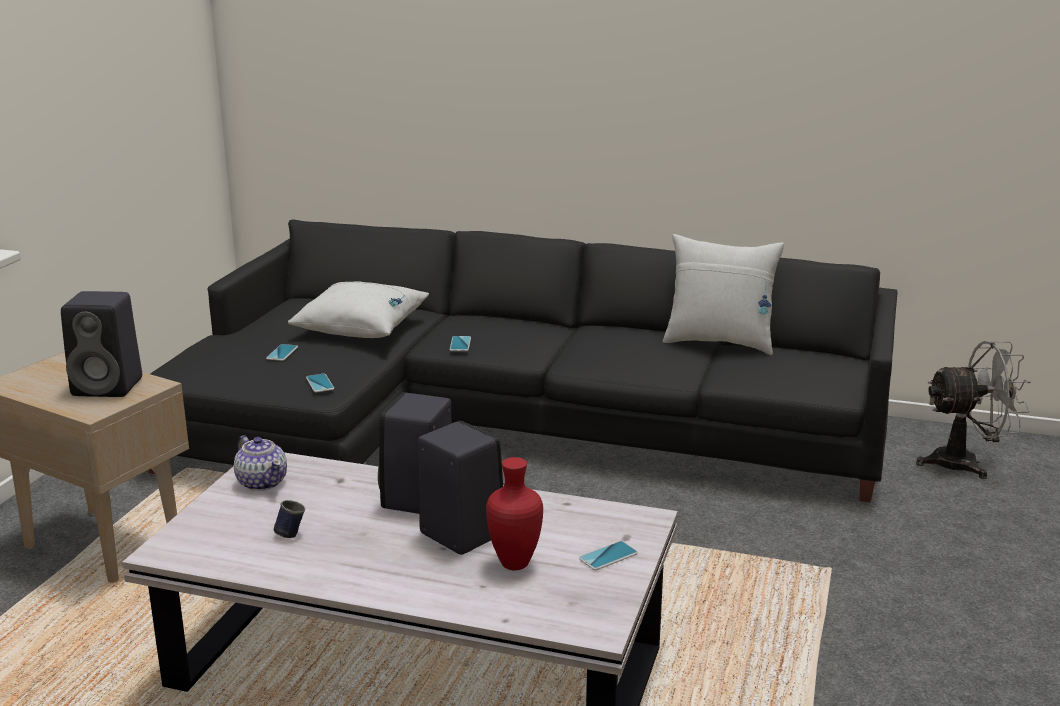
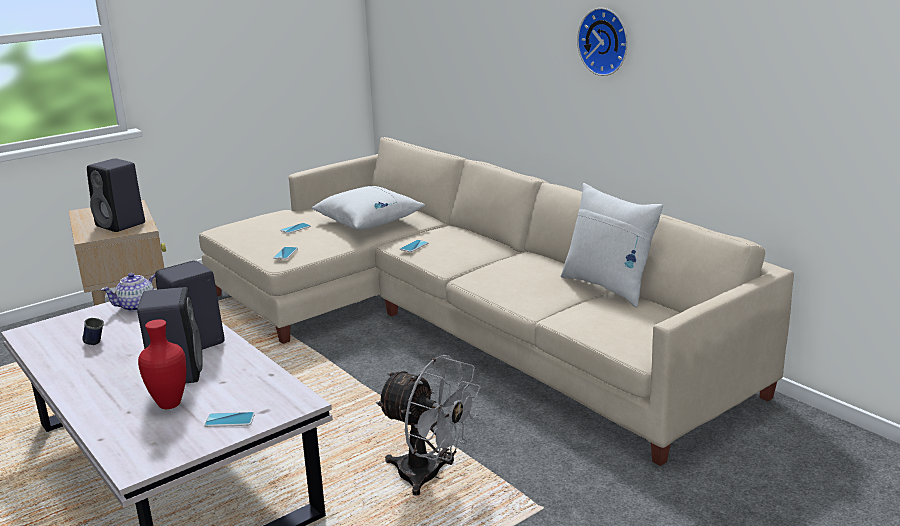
camera: 35 degrees right, 0 degrees up
(262, 482) = (137, 306): teapot -> teapot turned 60 degrees clockwise
(502, 425) = (456, 319): black sofa -> beige sofa
(647, 76) = (605, 41): none -> wall clock
(966, 463) = (808, 462): grey fan -> grey fan (429, 476)

